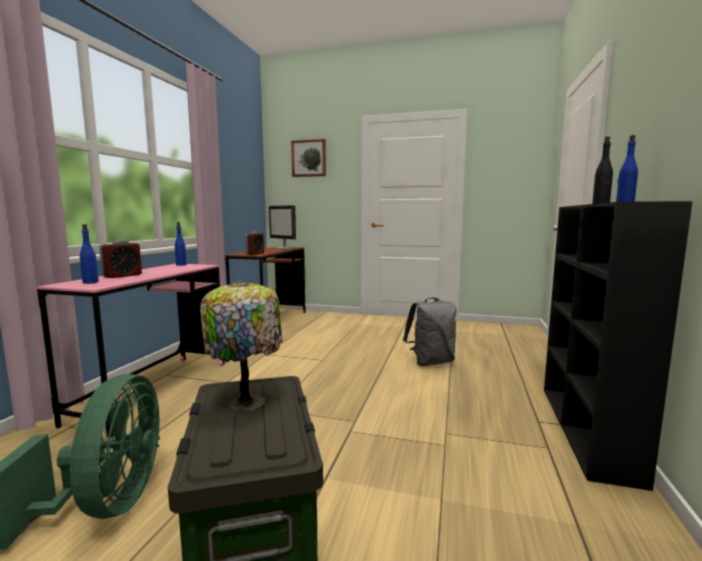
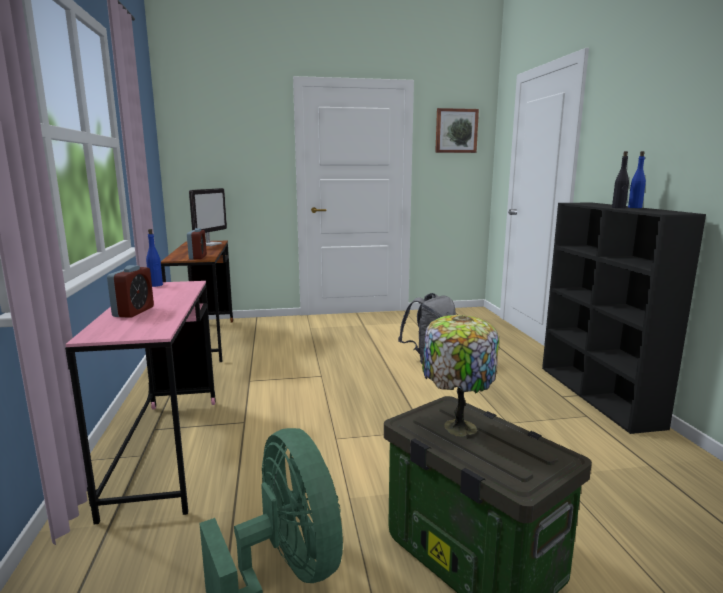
camera: 25 degrees left, 5 degrees up
(90, 282) = (125, 328): blue bottle -> none
(284, 248) = (209, 244): monitor -> monitor turned 90 degrees counterclockwise
(309, 158) = (225, 125): picture -> picture (456, 131)

